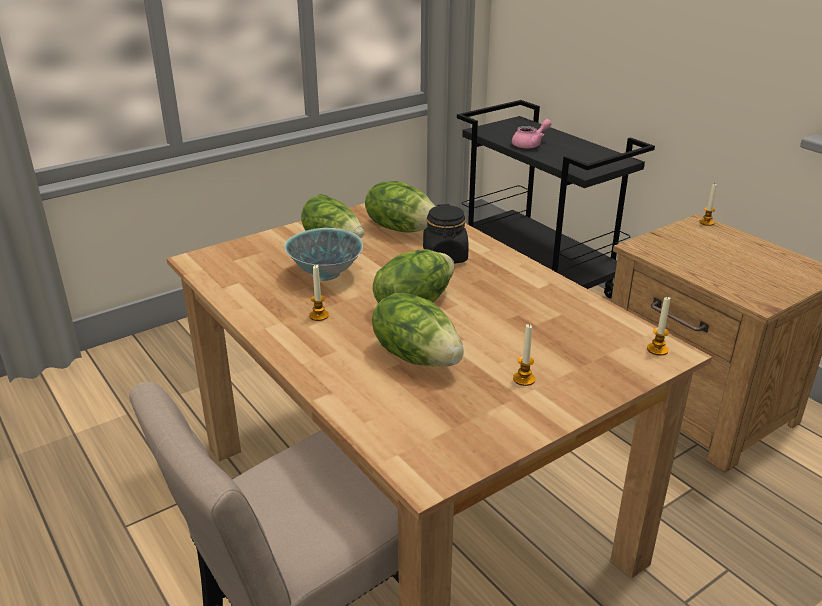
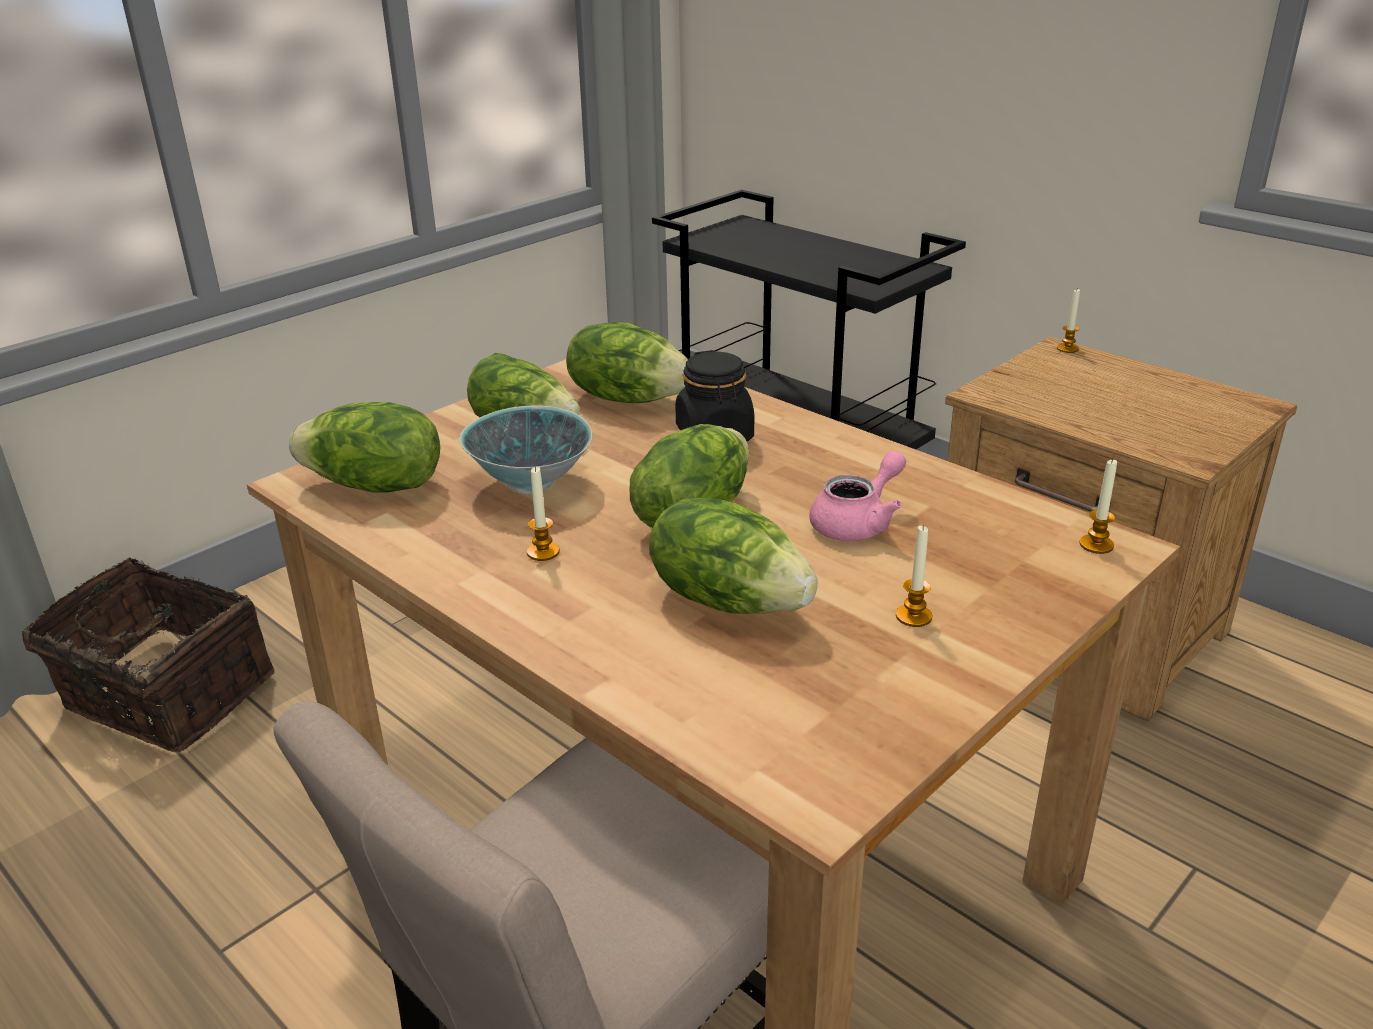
camera: 10 degrees left, 0 degrees up
(125, 378) = (164, 696): none -> basket
(236, 267) = (375, 486): none -> lettuce
(530, 145) = (774, 255): pink teapot -> pink teapot (858, 523)

